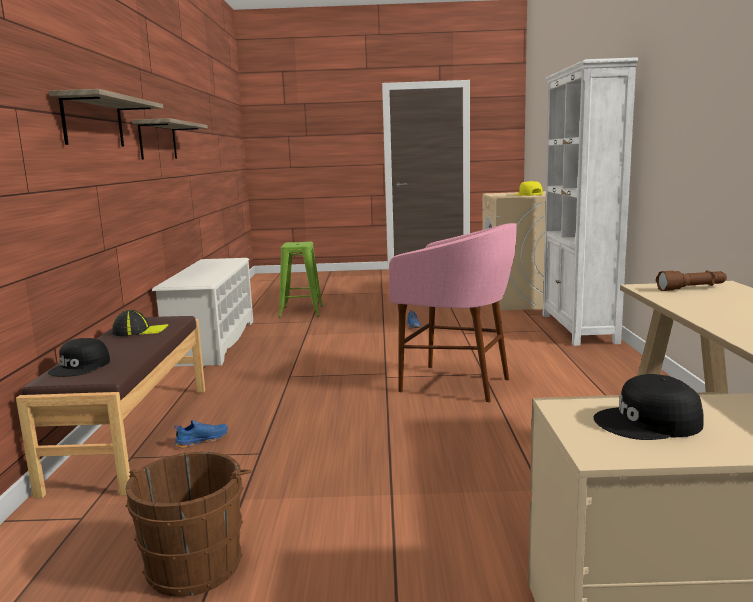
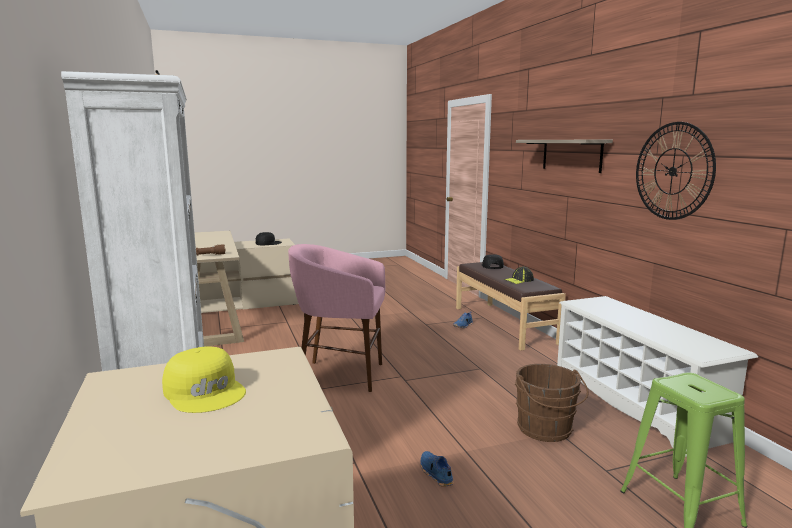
camera: 160 degrees right, 0 degrees up
(158, 141) = (673, 171): shelf -> wall clock
(197, 562) = (402, 300): brown bucket -> brown bucket (546, 430)

